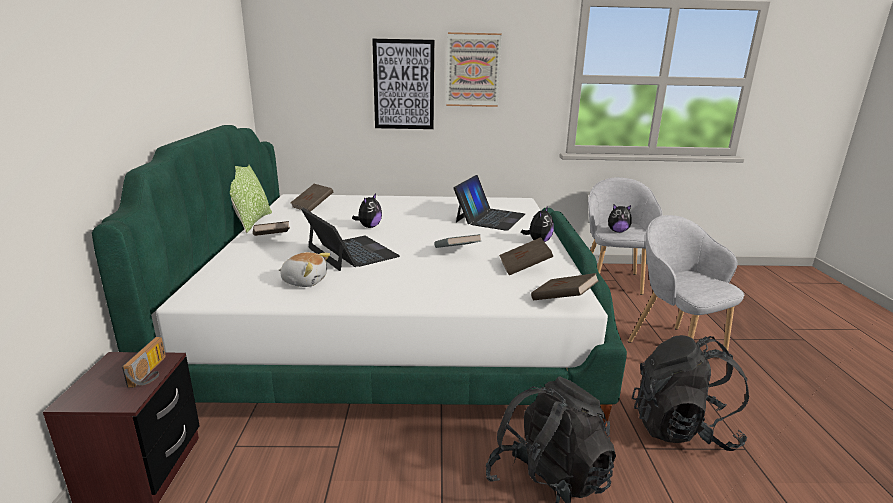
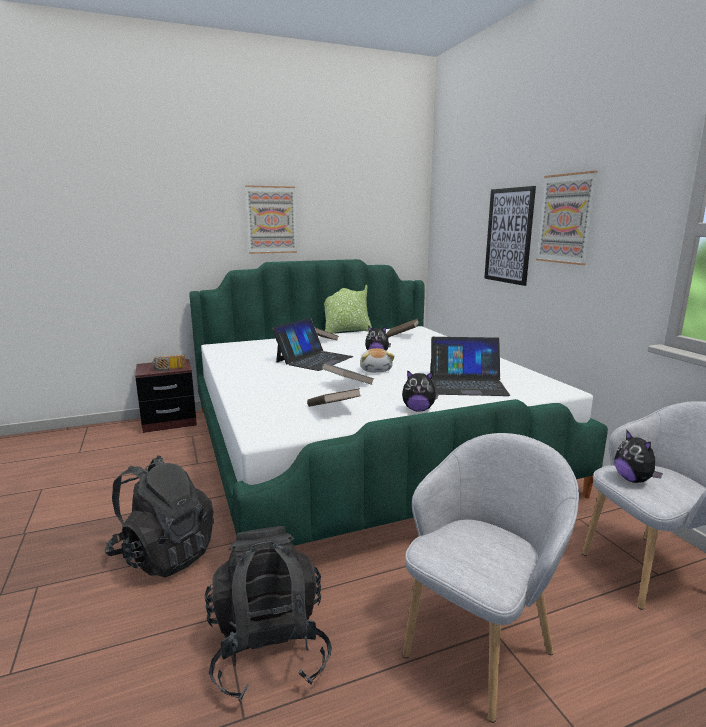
camera: 70 degrees right, 5 degrees down
(147, 76) = (271, 220): none -> picture
(305, 281) = (253, 359): plush toy -> plush toy (376, 370)
(563, 300) = (264, 430): brown book -> none

